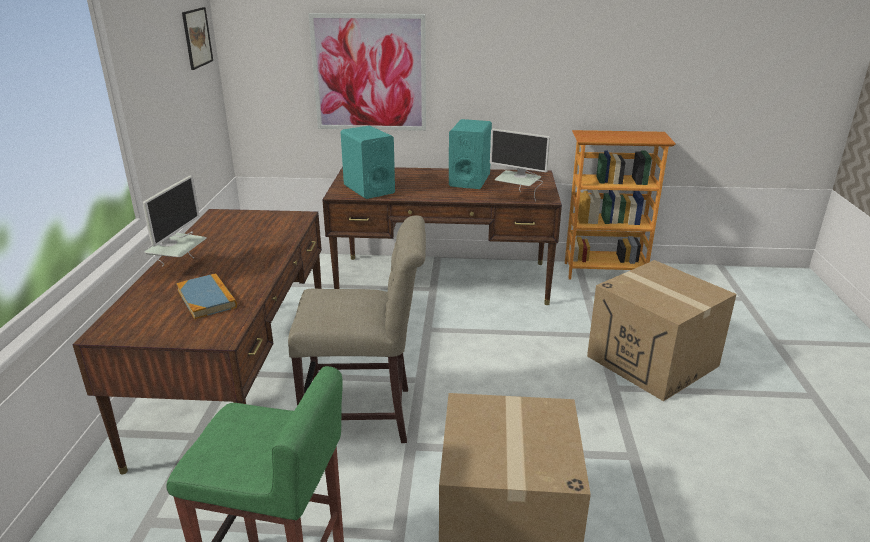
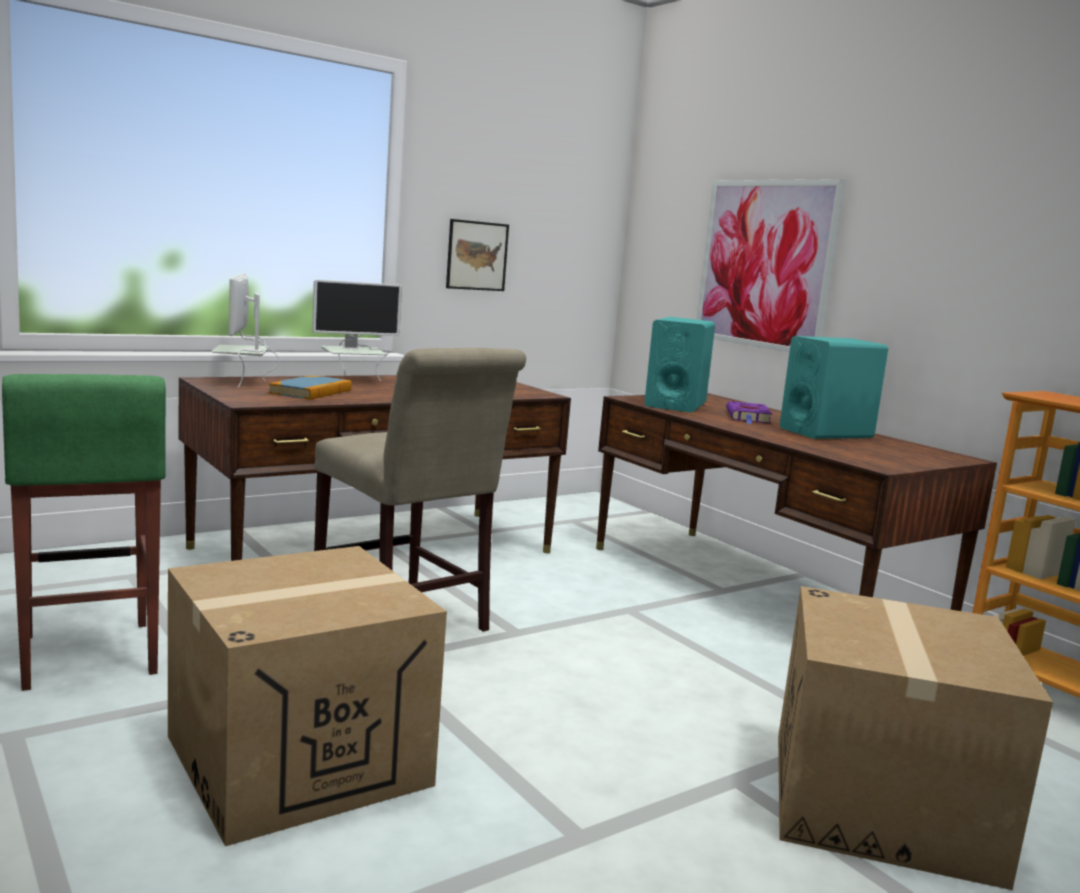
camera: 50 degrees right, 15 degrees down
(197, 38) = (581, 198): picture -> picture (477, 255)
(418, 183) = (748, 417): none -> purple book
(517, 198) = (840, 455): monitor -> monitor (242, 382)

